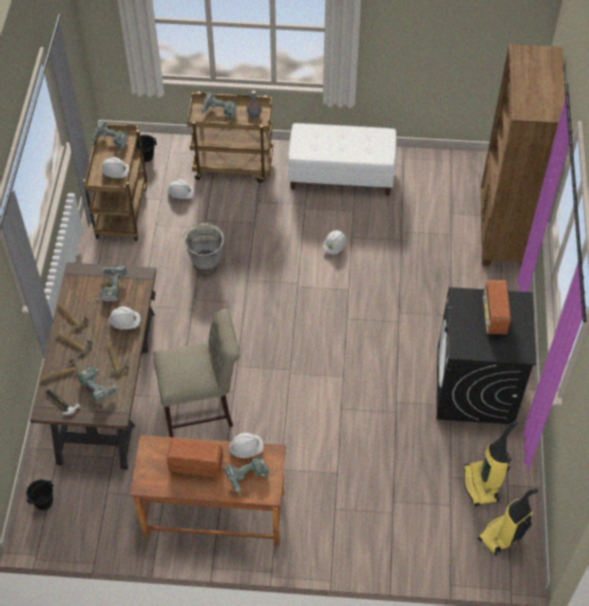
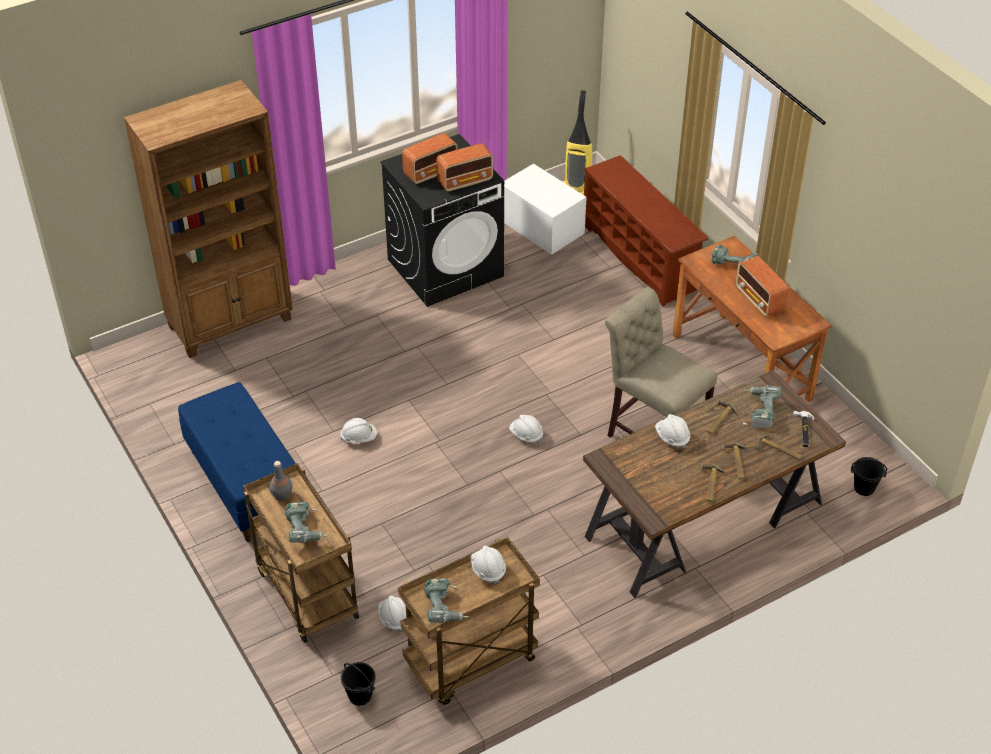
camera: 125 degrees left, 10 degrees down
(110, 287) = (643, 476): power drill -> none
(206, 261) = (474, 534): grey bucket -> none
(246, 449) = (709, 278): white hard hat -> white hard hat (526, 435)
(341, 175) = (245, 484): white bench -> blue bench
(390, 532) = (640, 257): none -> brown shoe rack
(465, 332) = (465, 181): none -> radio
(482, 485) = (541, 226): vacuum cleaner -> white storage box

